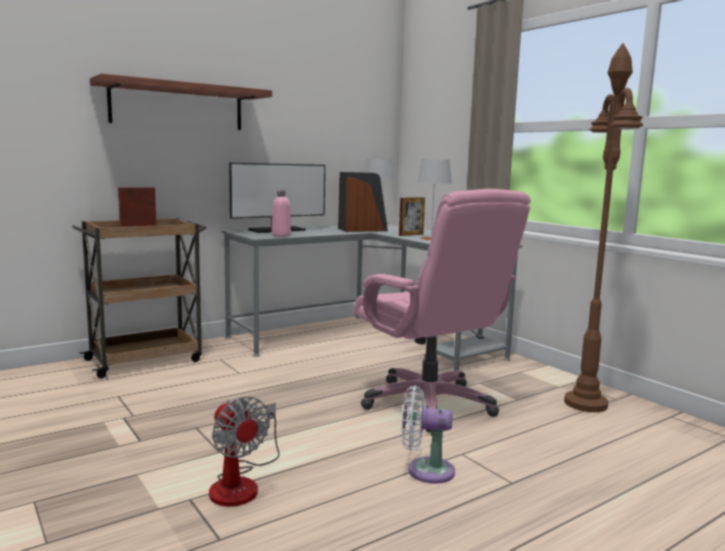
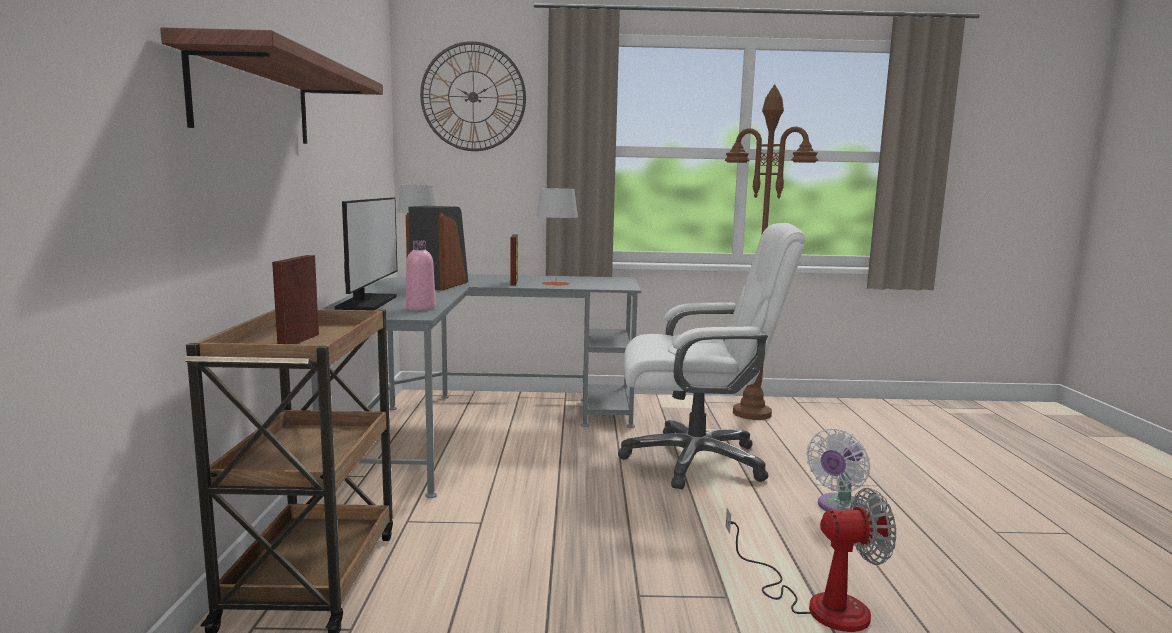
camera: 55 degrees left, 0 degrees up
(429, 404) = (696, 460): pink office chair -> white office chair
(440, 89) = (473, 97): none -> wall clock

